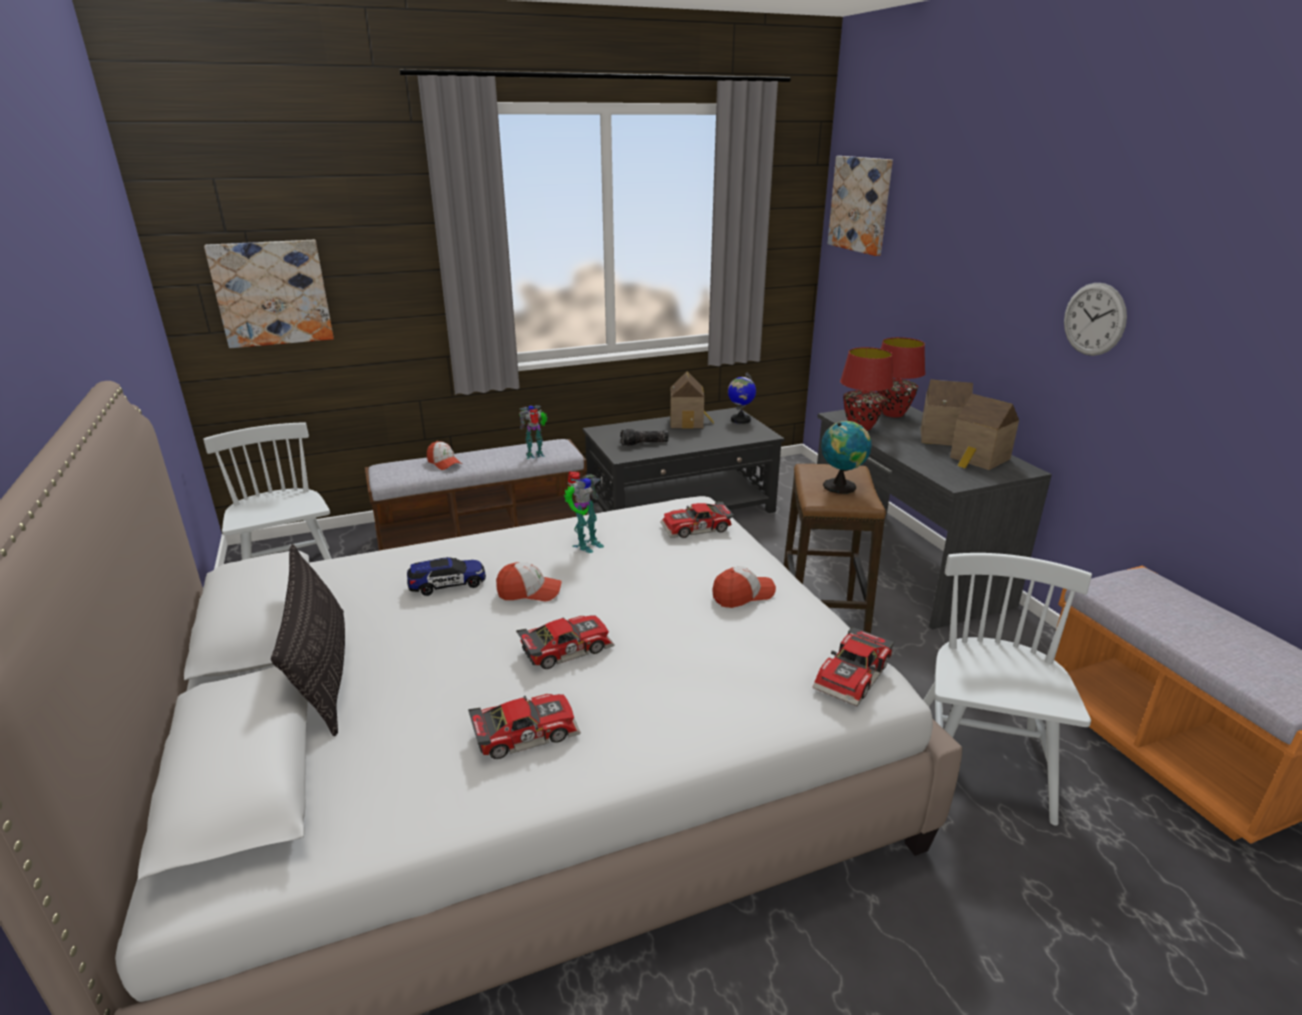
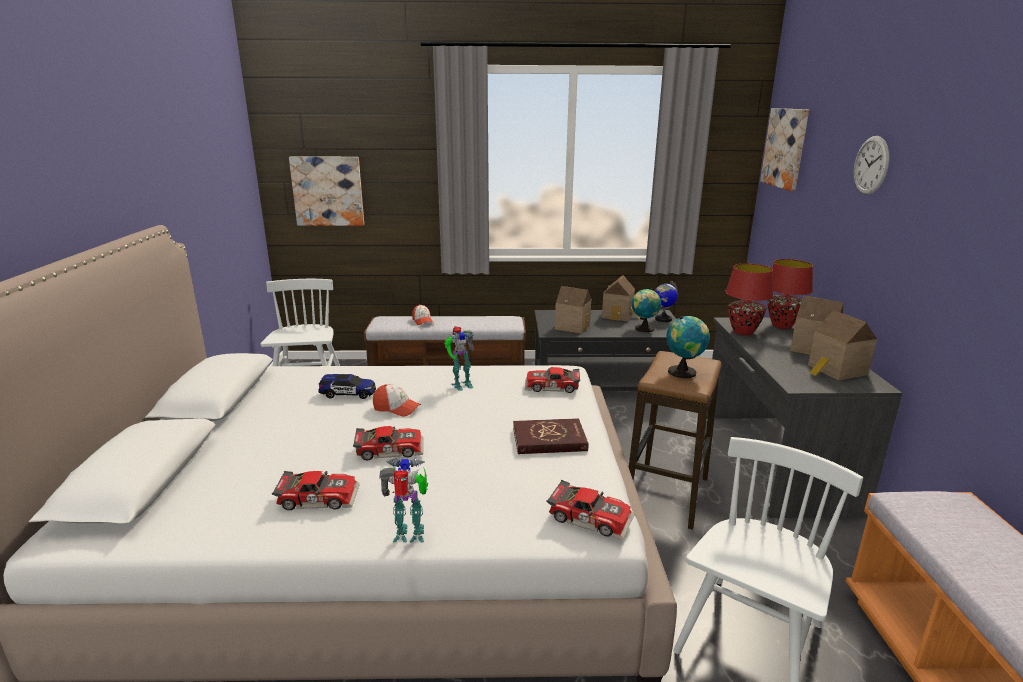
camera: 20 degrees right, 5 degrees down
(323, 670) = (232, 431): pillow -> none
(536, 455) = (488, 324): toy robot -> toy robot (411, 536)
(644, 444) = (572, 326): flashlight -> toy house
(727, 435) = (643, 329): none -> globe
(743, 595) = (549, 440): cap -> red book
(855, 676) = (590, 516): toy car -> toy car turned 120 degrees counterclockwise
(1094, 319) = (946, 248): wall clock -> wall clock (871, 165)

